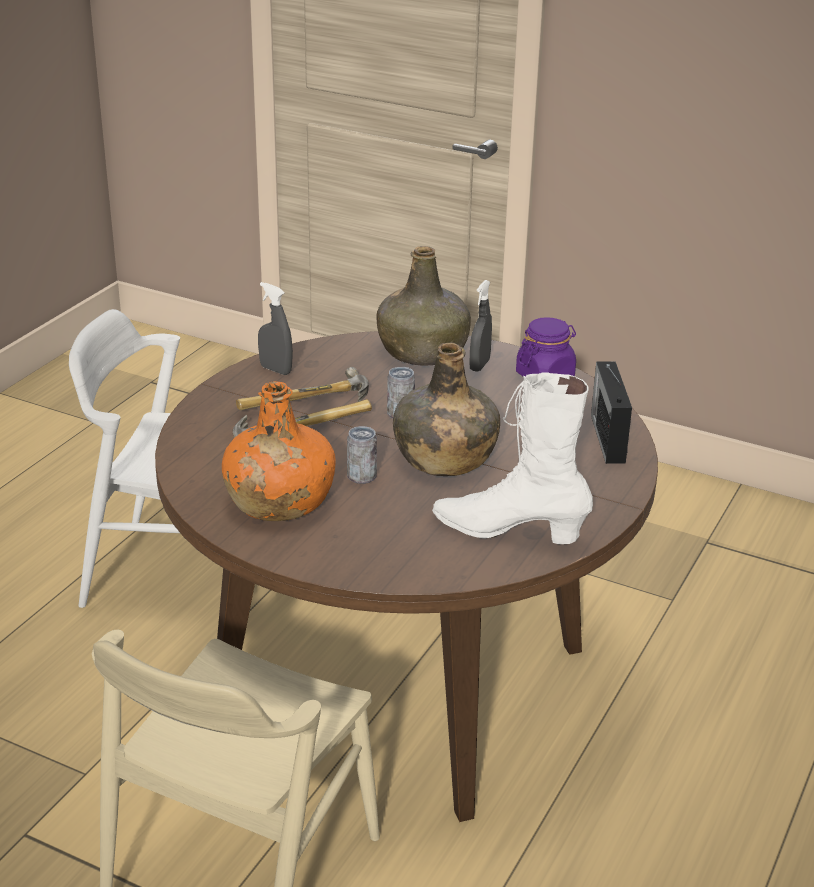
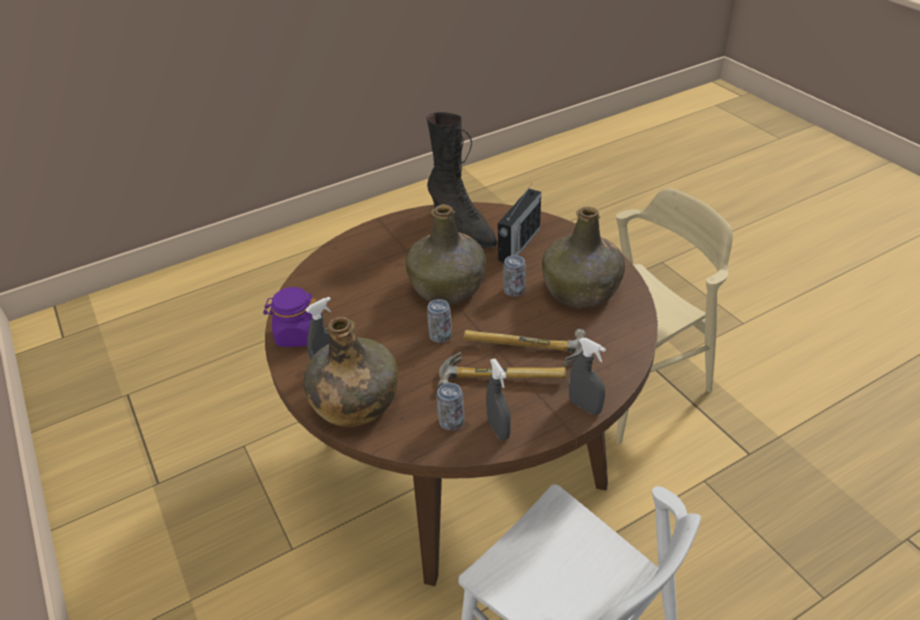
camera: 145 degrees left, 10 degrees up
(205, 403) = (585, 406): none -> grey spray bottle
(278, 501) = (581, 290): orange bottle -> green bottle
(322, 363) = (451, 421): none -> can
(509, 531) = (462, 227): white boot -> black boot
(607, 437) = (331, 267): radio -> radio (518, 245)

